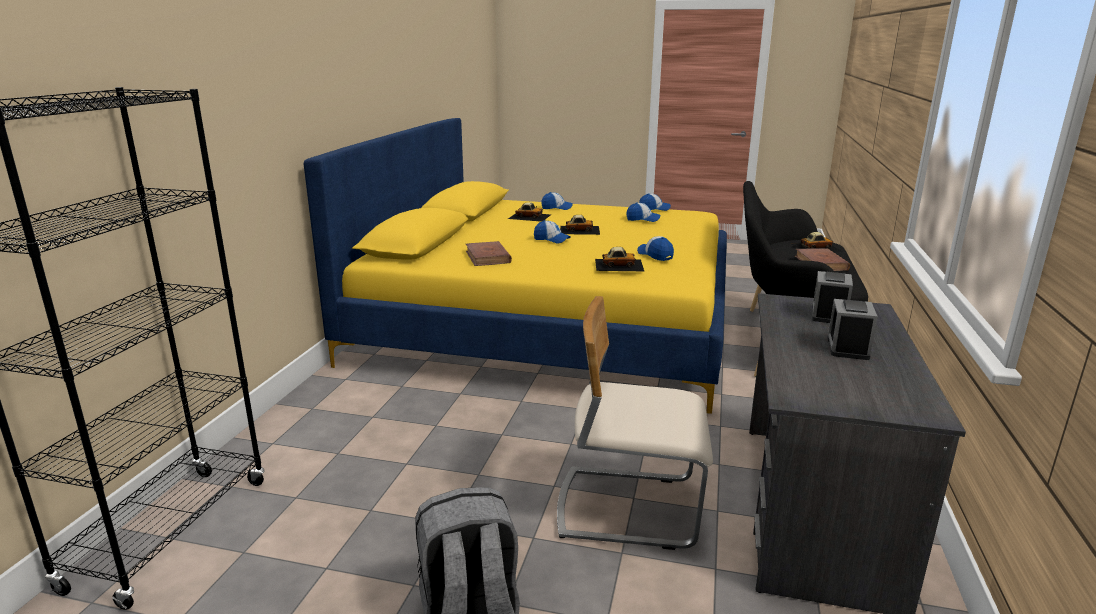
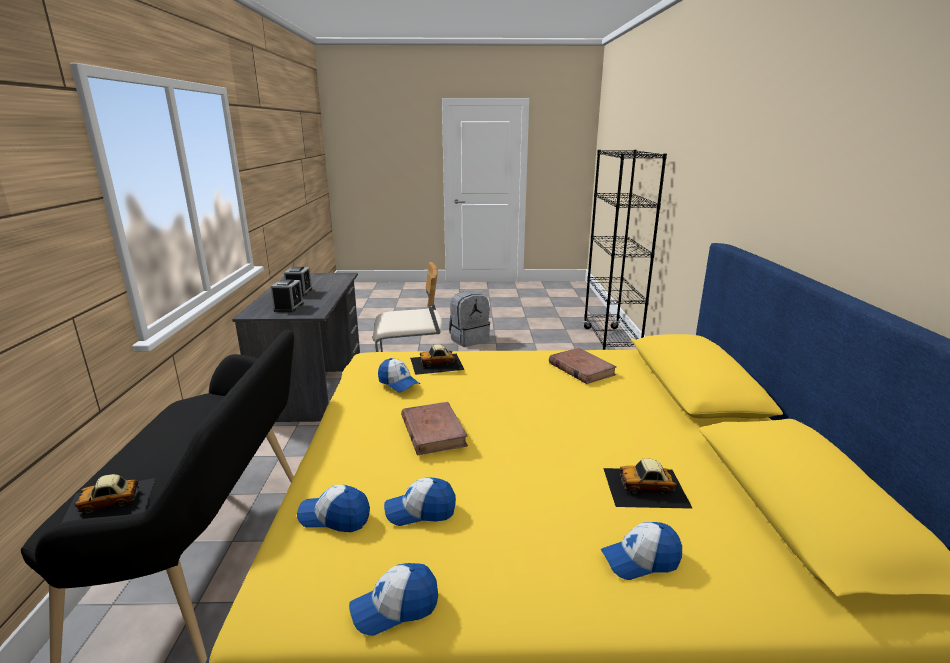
camera: 165 degrees right, 0 degrees up
(551, 239) = (539, 406): cap -> cap (335, 517)
(579, 230) = (519, 439): toy car -> none
(821, 263) = (163, 447): brown book -> brown book (433, 431)

